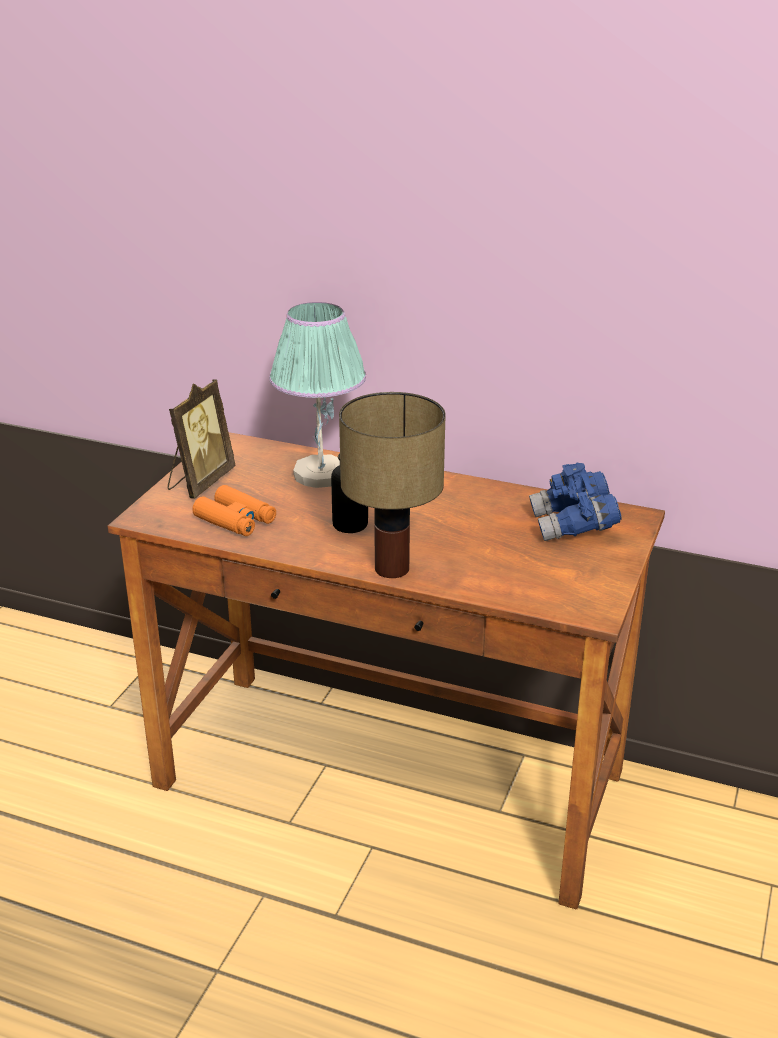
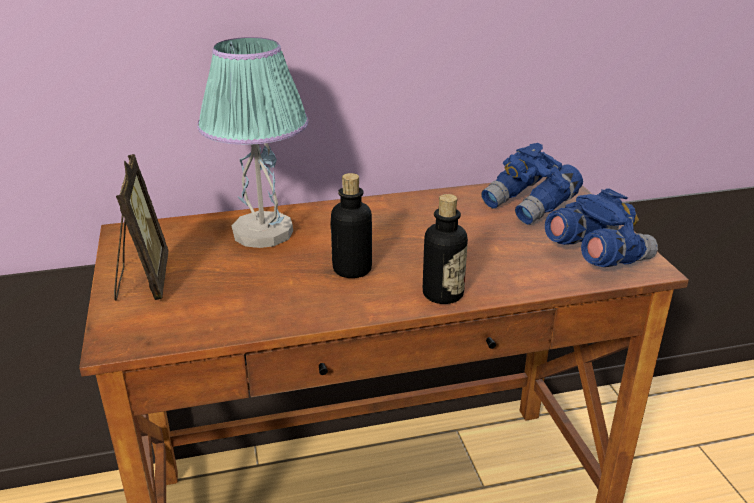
camera: 35 degrees left, 0 degrees up
(235, 520) = (230, 305): orange binoculars -> none
(392, 568) = (443, 294): table lamp -> bottle
(562, 587) = (596, 257): none -> blue binoculars

